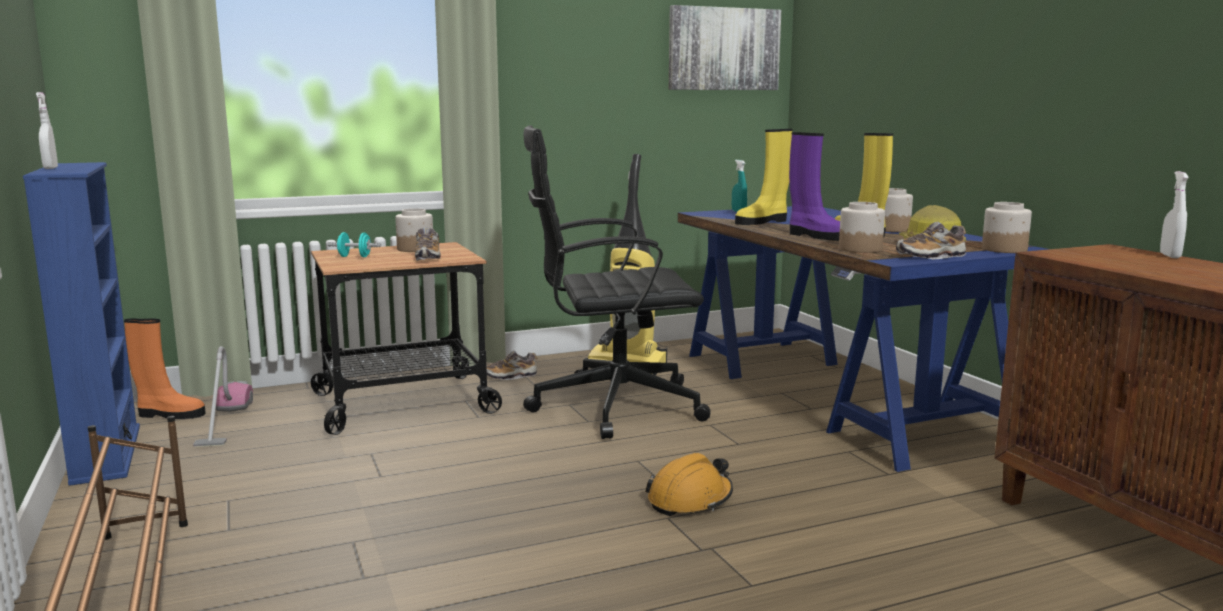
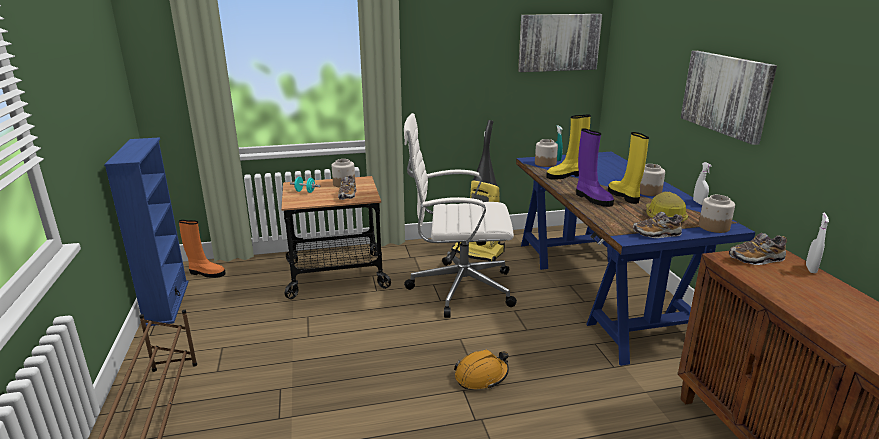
camera: 10 degrees right, 10 degrees up
(50, 168) = (123, 151): white spray bottle -> white spray bottle (699, 203)
(225, 422) = (234, 282): vacuum cleaner -> none
(510, 376) = (405, 256): shoe -> shoe (756, 259)
(612, 406) = (458, 288): black office chair -> white office chair
(860, 249) = (613, 220): jar -> jar (545, 163)
(989, 73) = (726, 94): none -> picture

